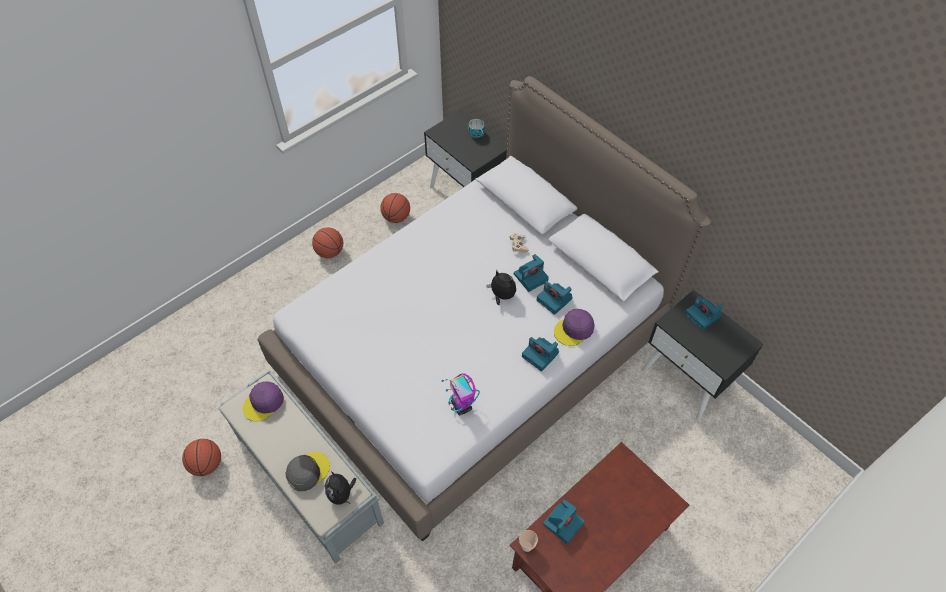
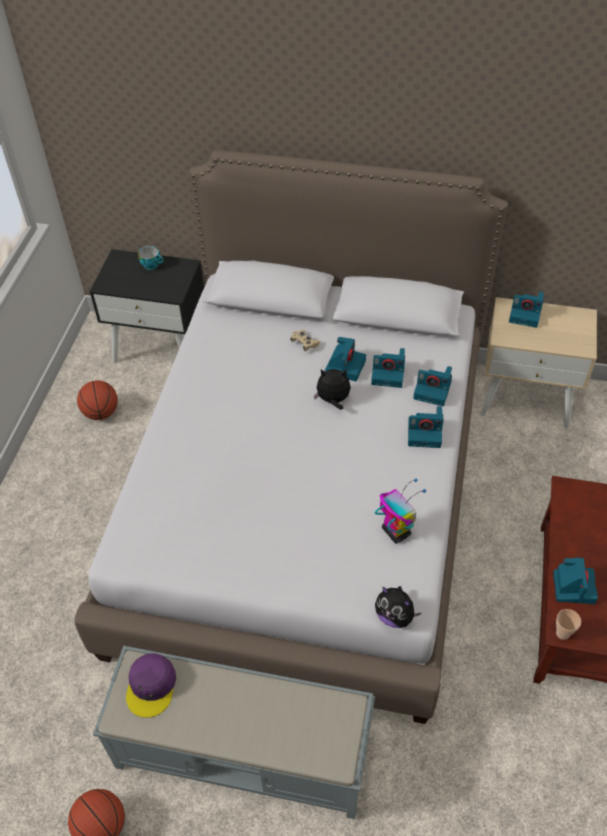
camera: 35 degrees left, 5 degrees down
(307, 471) = (274, 724): grey cap -> none
(330, 252) = (52, 492): basketball -> none
(341, 494) = (334, 719): plush toy -> plush toy (395, 616)
(461, 406) = (395, 531): toy robot -> toy robot turned 150 degrees counterclockwise
(574, 329) = (433, 390): purple cap -> camera
(687, 378) = (526, 397): black nightstand -> beige nightstand

